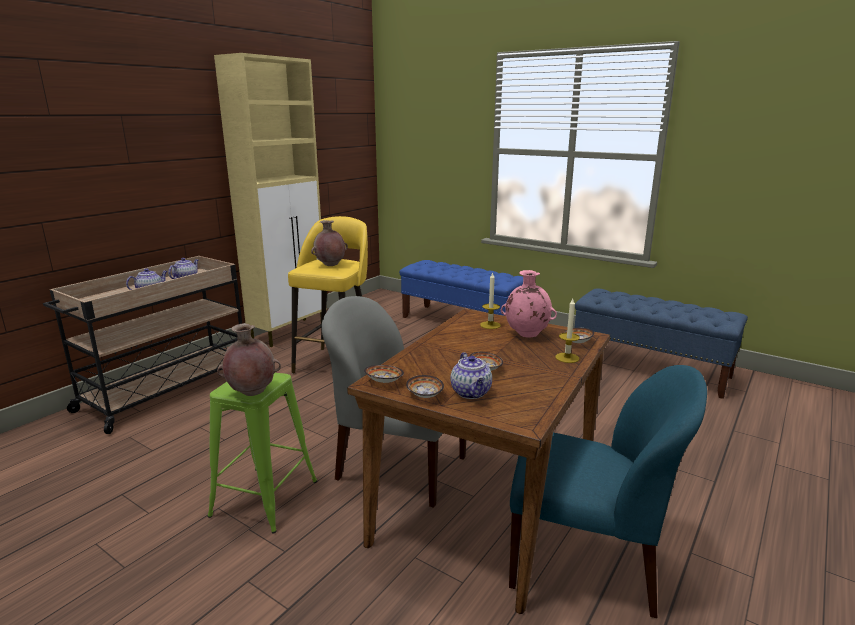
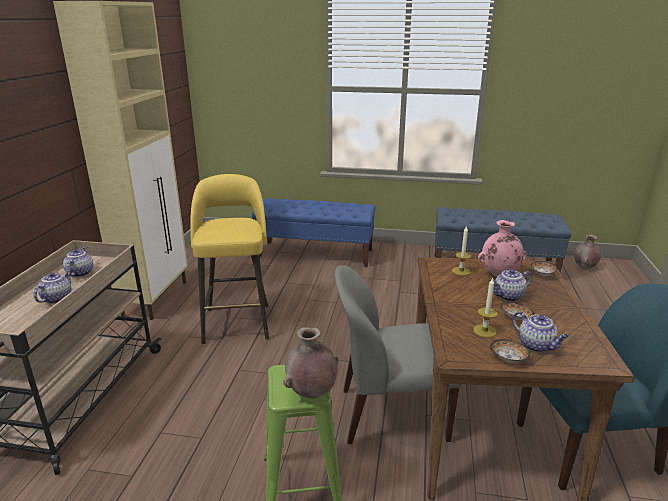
camera: 25 degrees left, 5 degrees up
(330, 265) = (232, 228): brown vase -> brown vase (584, 267)
(384, 382) = (459, 353): bowl -> none
(507, 352) = (508, 296): none -> teapot
(567, 358) = (554, 291): candle -> candle (484, 331)

